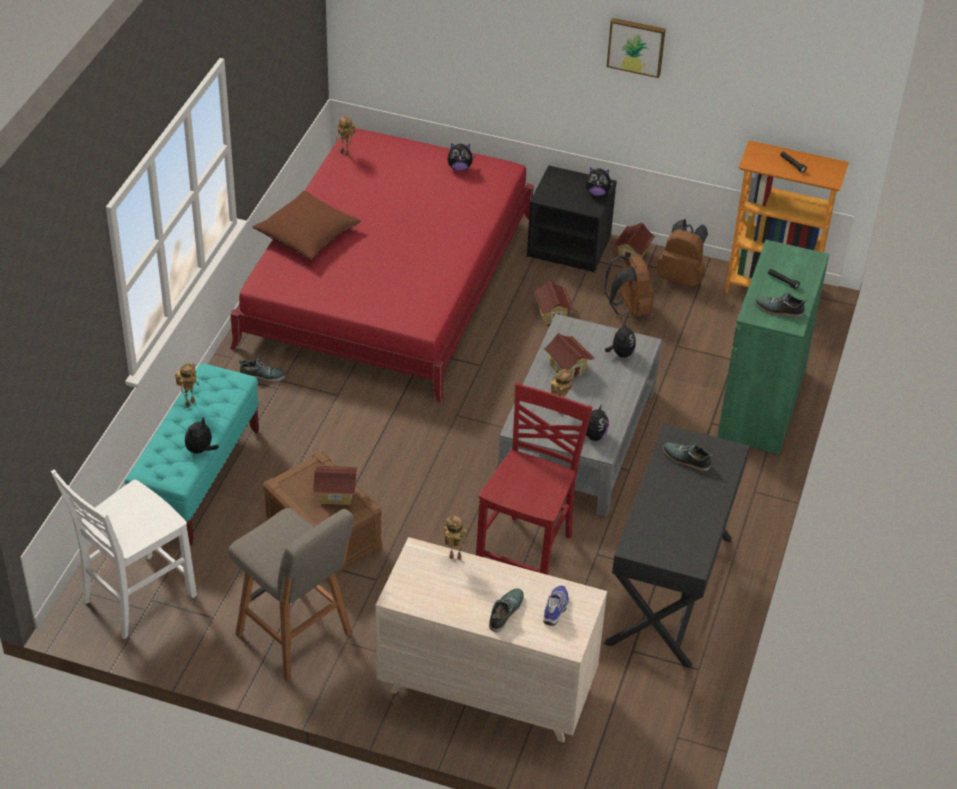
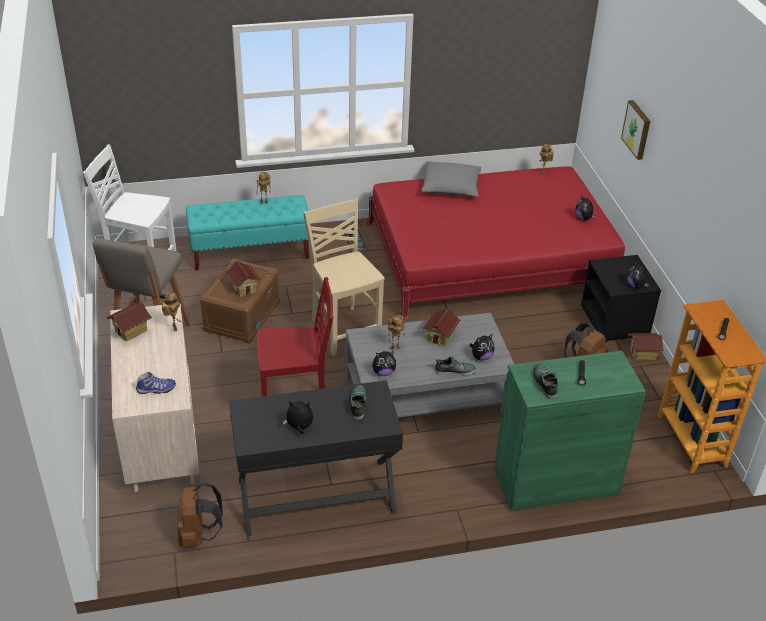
camera: 60 degrees right, 5 degrees down
(200, 450) = (229, 220): plush toy -> plush toy (299, 427)
(307, 234) = (451, 187): brown pillow -> grey pillow
(419, 456) = (344, 329): none -> beige chair
(505, 612) = (138, 367): shoe -> shoe (455, 370)
(552, 314) = (537, 338): toy house -> toy house (131, 331)
(636, 46) = (694, 176): picture -> picture (637, 129)
(681, 278) = (647, 387): brown backpack -> brown backpack (198, 535)

